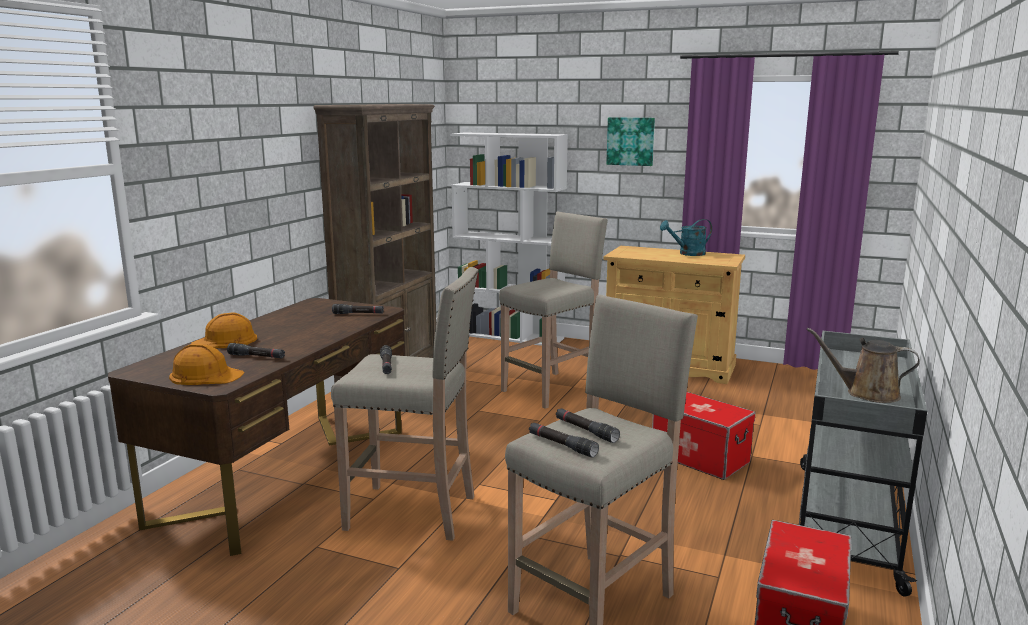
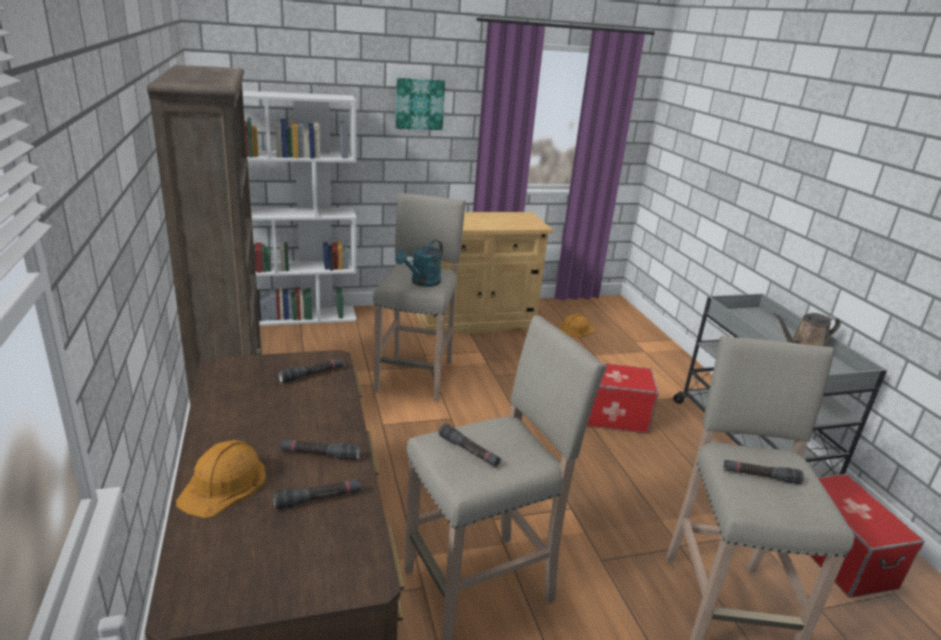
camera: 40 degrees left, 10 degrees up
(205, 375) = (312, 566): orange hard hat -> orange hard hat (577, 329)
(562, 445) = (778, 505): black flashlight -> black flashlight (320, 454)
(687, 254) = (491, 217): turquoise watering can -> turquoise watering can (422, 283)

